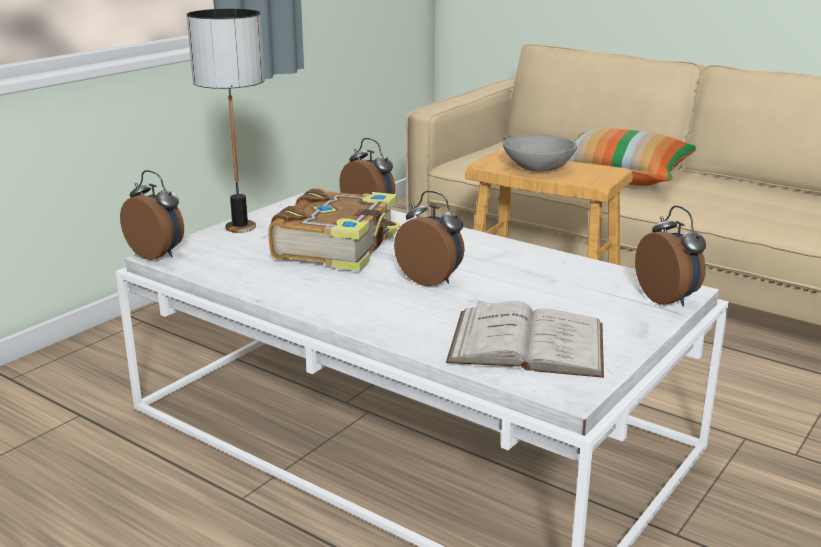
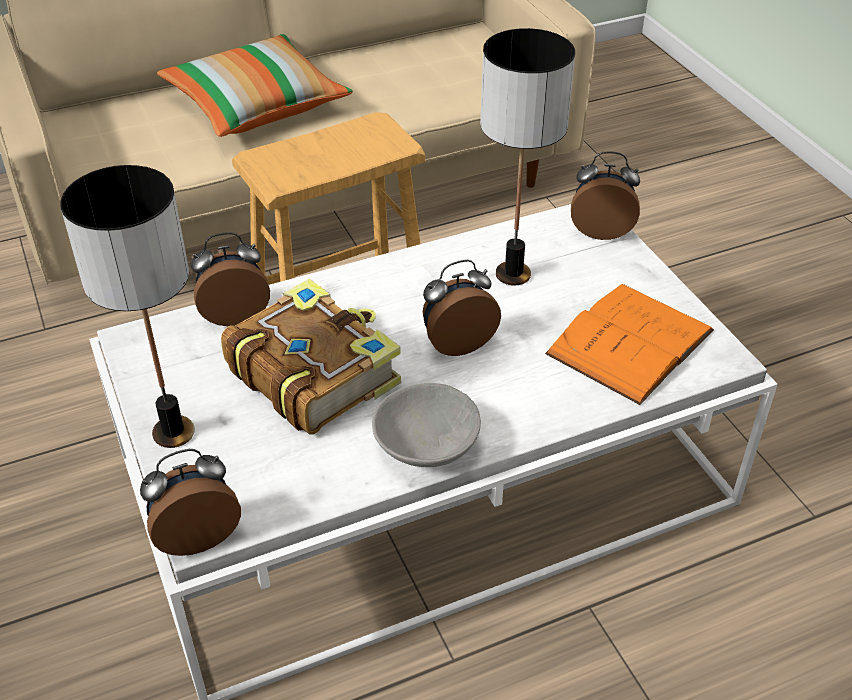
camera: 60 degrees left, 20 degrees up
(527, 343) = (630, 342): white book -> orange book
(538, 168) = (323, 158): grey bowl -> grey bowl (427, 446)
(544, 280) = (512, 275): none -> table lamp

